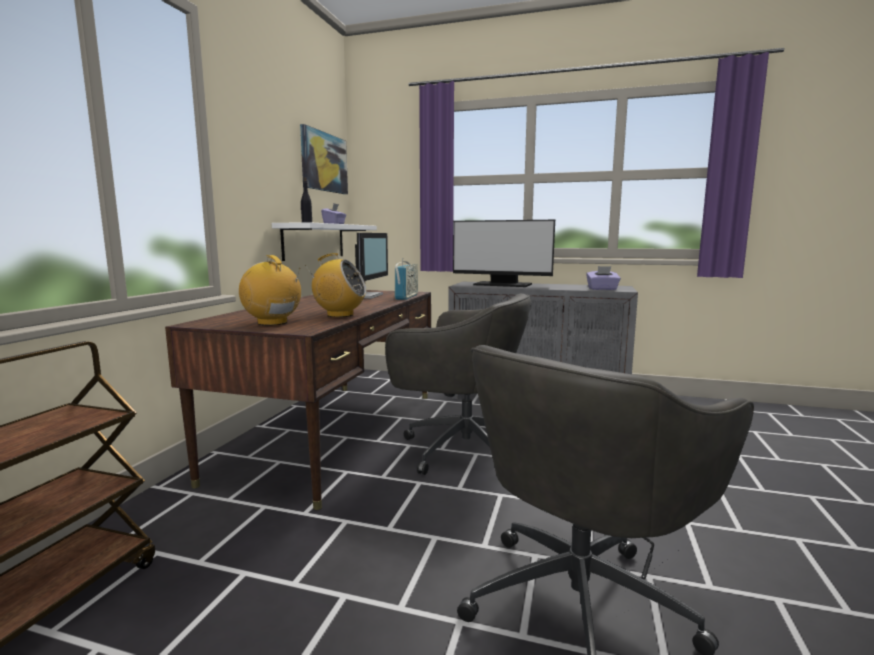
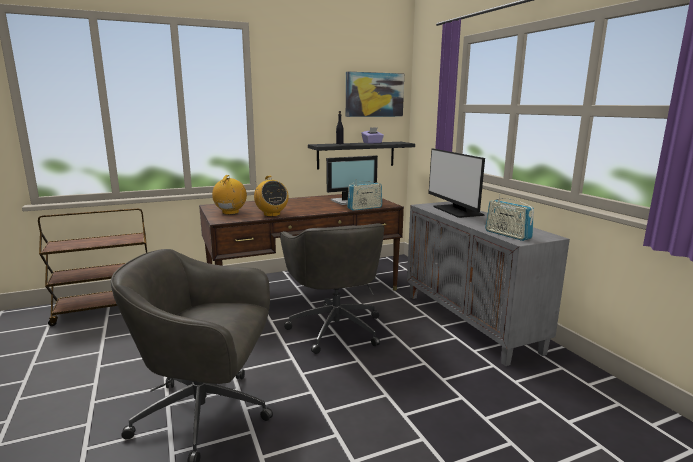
camera: 50 degrees right, 5 degrees up
(314, 241) = (356, 155): white shelf -> black shelf
(602, 289) = (507, 235): purple tissue box -> radio

